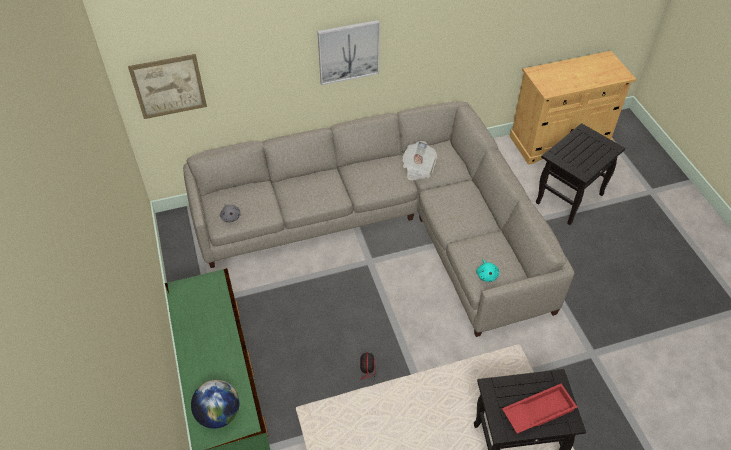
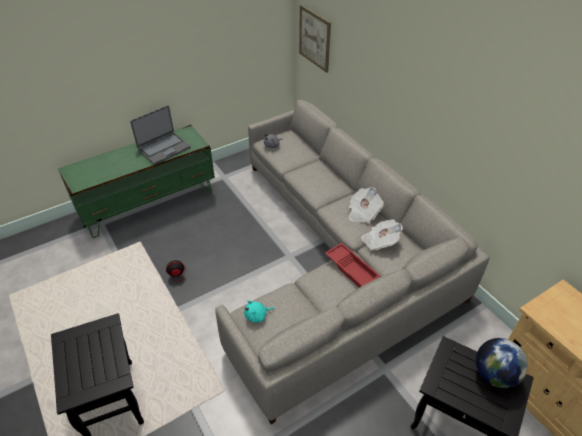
camera: 75 degrees right, 5 degrees down
(207, 318) = (164, 148): none -> laptop
(219, 414) = (85, 172): globe -> globe (494, 374)
(348, 51) = (415, 104): picture -> none
(377, 169) = (363, 212): none -> newspaper
(538, 410) = (82, 366): red tray -> red tray (352, 268)

